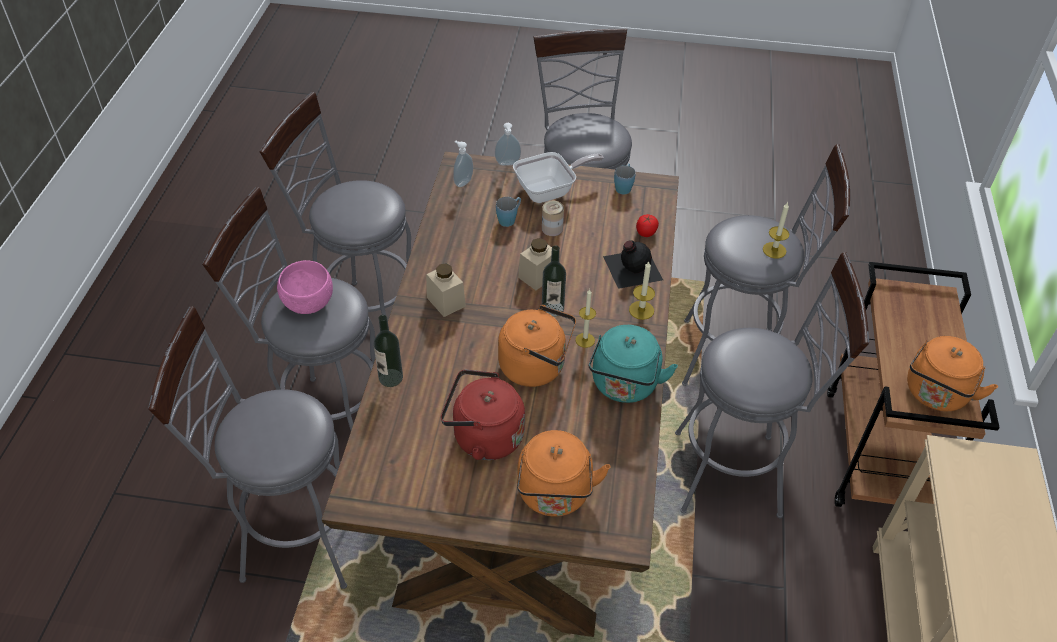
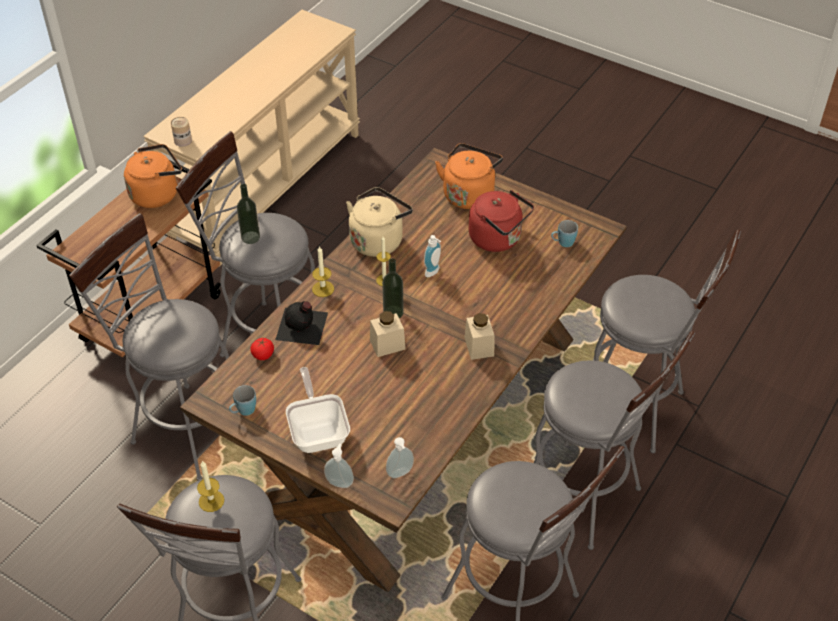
camera: 155 degrees left, 0 degrees up
(307, 304) = (599, 398): pink bowl -> none
(390, 378) = (549, 299): bottle -> bottle (250, 237)
(509, 219) = (378, 411): blue mug -> blue mug (562, 243)
(536, 367) = (434, 272): orange kettle -> soap dispenser
(550, 191) = (318, 431): frying pan -> frying pan turned 75 degrees clockwise
(552, 229) = (345, 387): can -> can (183, 141)
(624, 386) = (378, 240): turquoise kettle -> beige kettle
(774, 250) = (162, 315): candle -> candle (211, 501)

